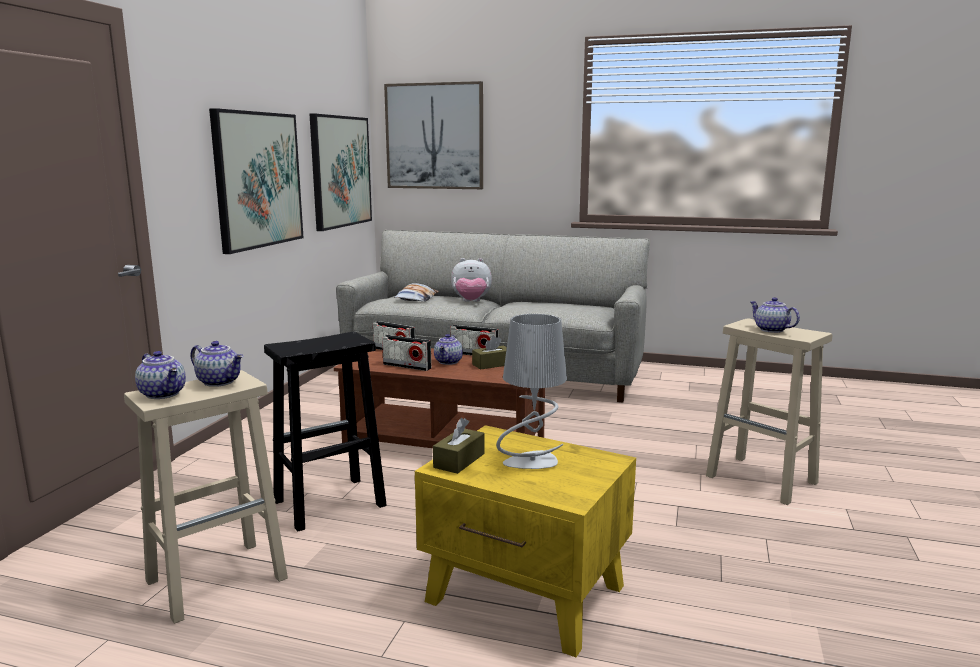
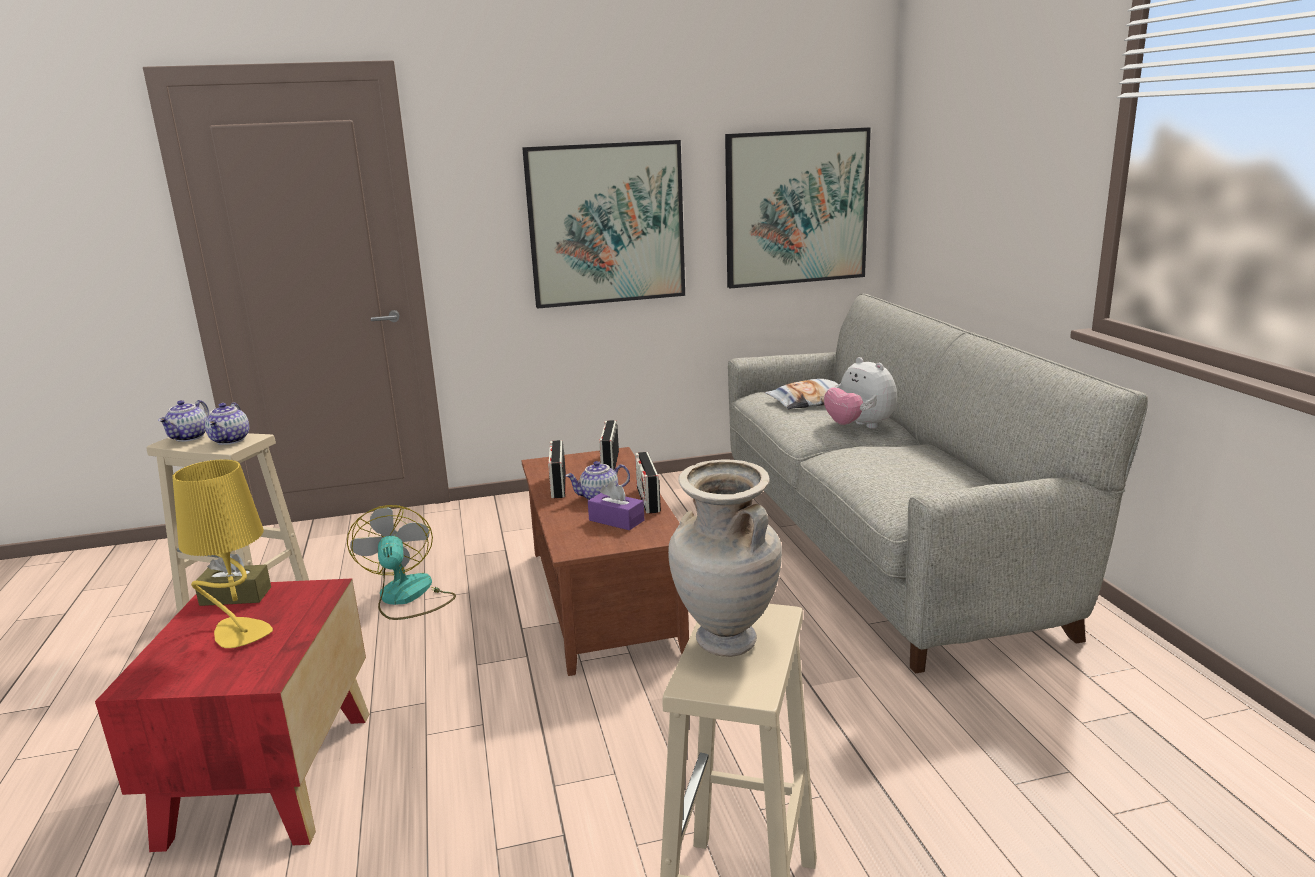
camera: 60 degrees right, 5 degrees up
(327, 504) = (407, 597): black stool -> fan
(434, 136) = (945, 155): picture -> none
(492, 364) = (616, 520): brown tissue box -> purple tissue box
(527, 594) = (267, 778): yellow side table -> red side table
(531, 463) = (239, 634): grey table lamp -> yellow table lamp
(770, 330) = (725, 643): teapot -> beige vase

